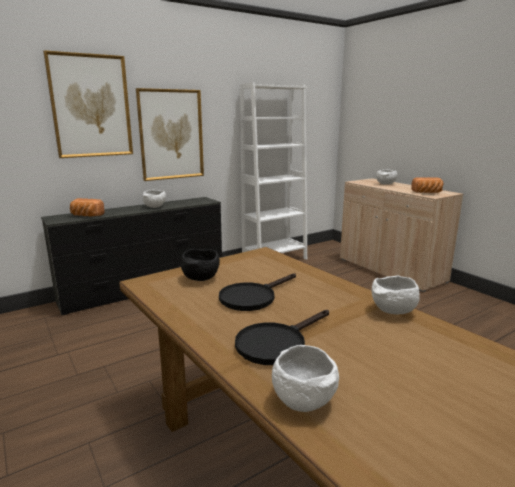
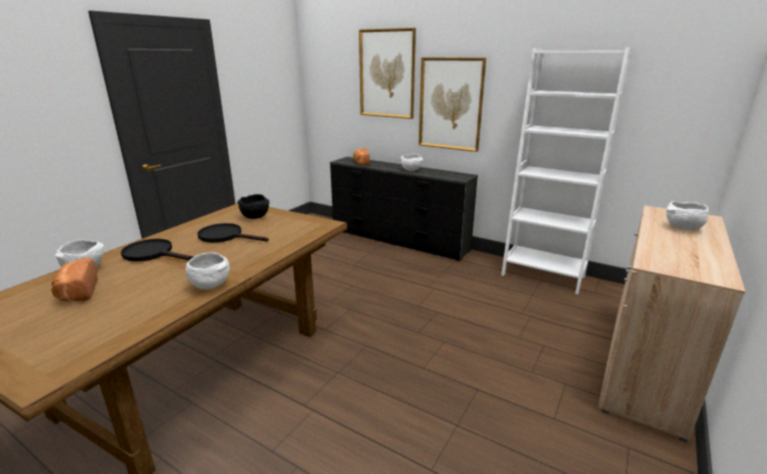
camera: 65 degrees right, 5 degrees up
(427, 193) = (674, 260): bread -> bread (77, 292)

